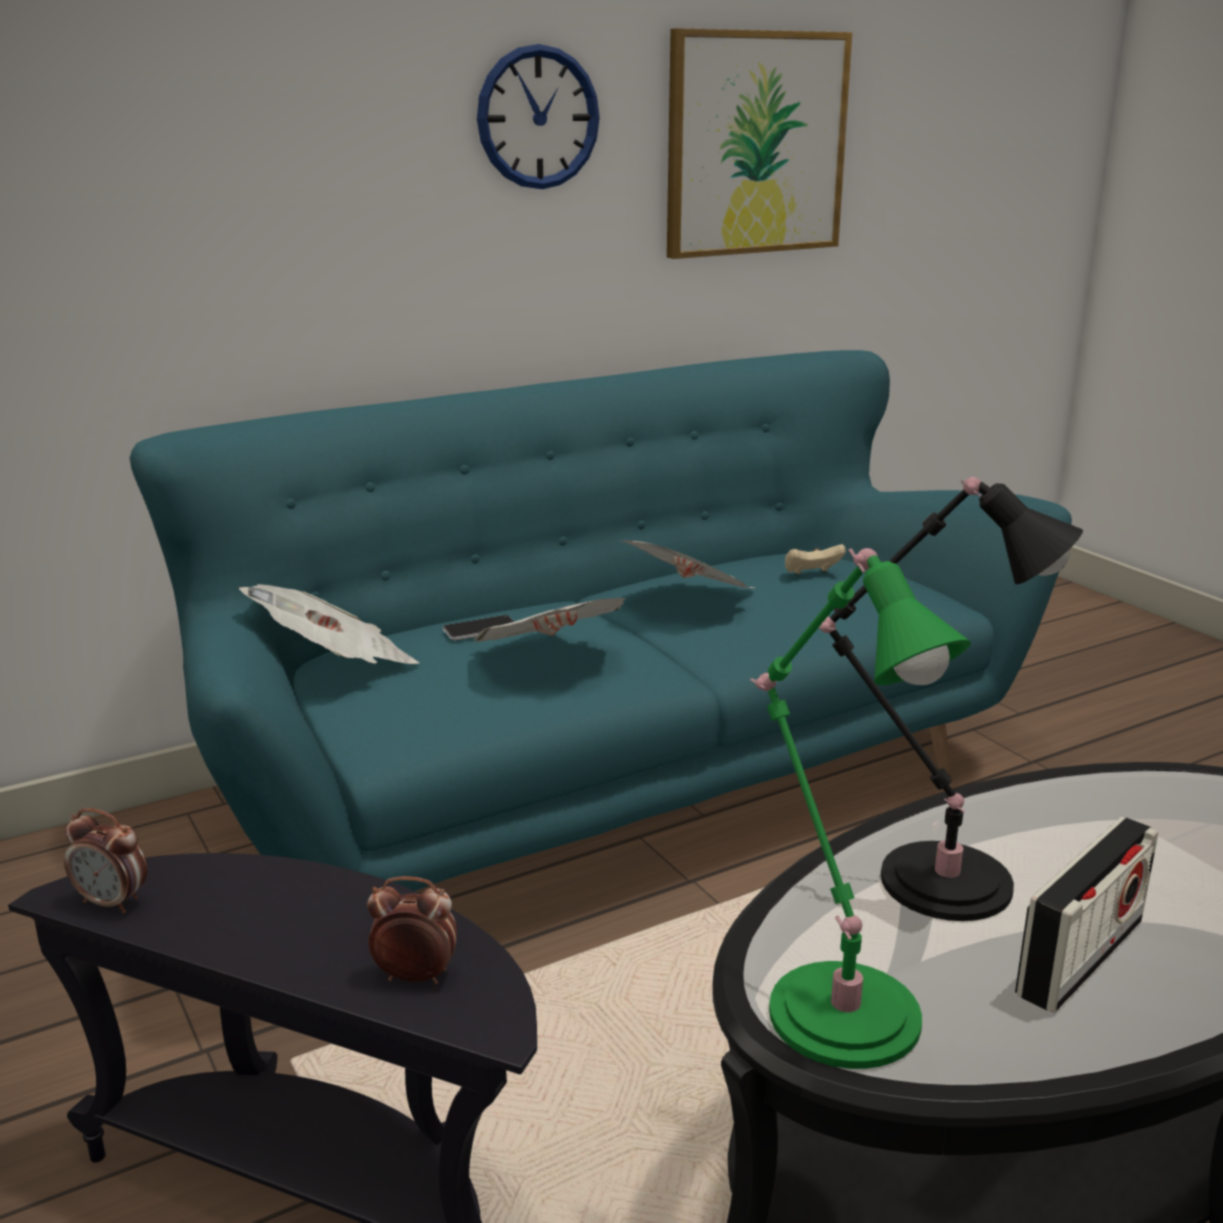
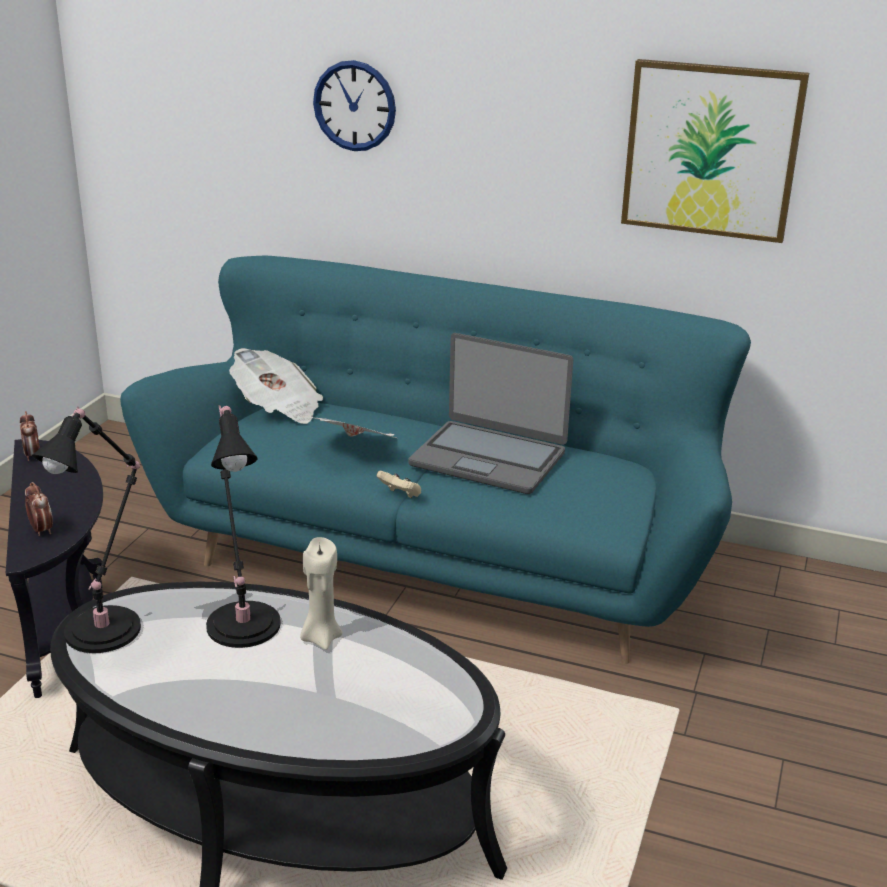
camera: 50 degrees right, 5 degrees up
(480, 629) = (368, 422): phone -> none
(538, 118) = (526, 110): wall clock -> wall clock (354, 106)
(691, 601) = (489, 458): newspaper -> laptop
(811, 574) = (593, 477): beige game controller -> beige game controller (400, 495)
(837, 1007) = (107, 626): green table lamp -> black table lamp
(1033, 835) = (321, 637): none -> beige candle
(1080, 958) = (210, 679): radio -> none

